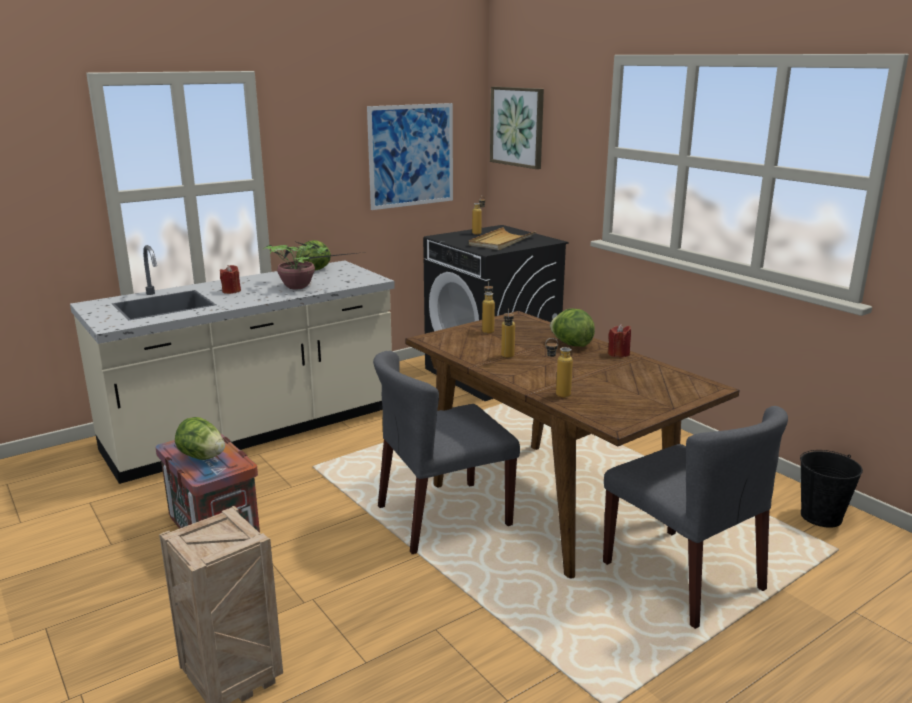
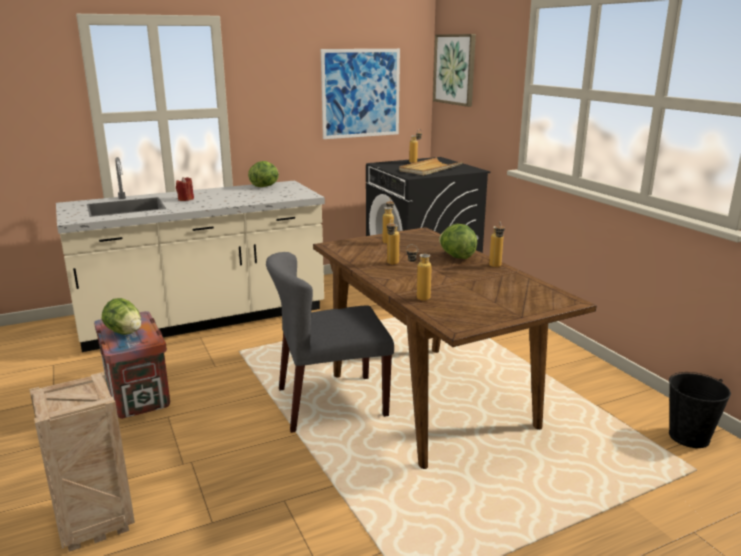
camera: 10 degrees right, 0 degrees up
(300, 287) = (243, 198): potted plant -> none
(618, 354) = (495, 267): red candle -> bottle
(683, 577) = (531, 479): grey chair -> none

